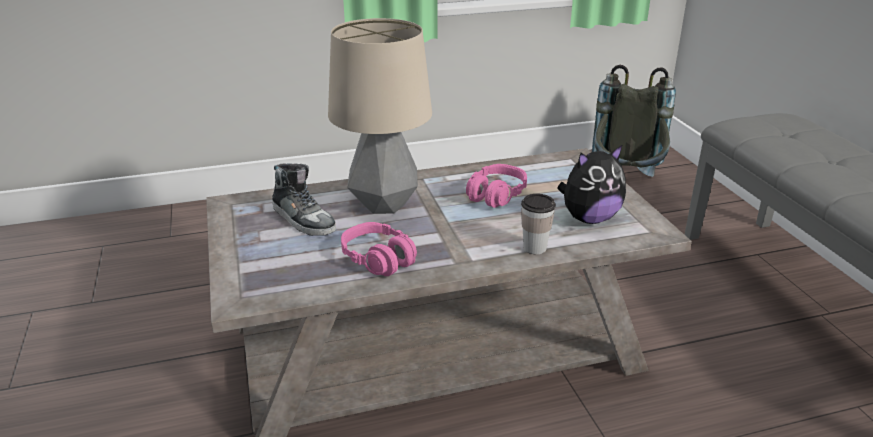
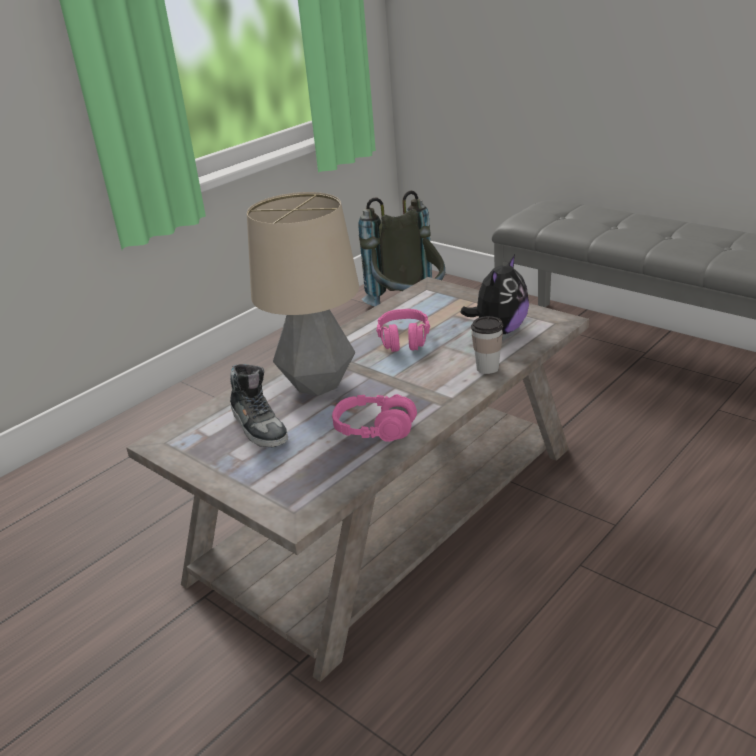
camera: 30 degrees left, 0 degrees up
(303, 219) = (259, 426): shoe -> shoe turned 45 degrees clockwise

